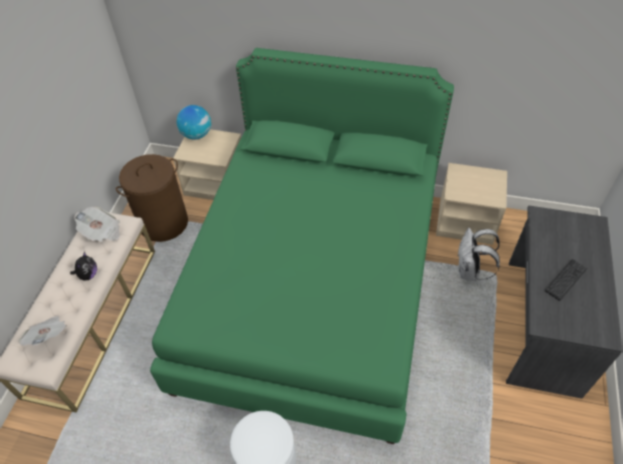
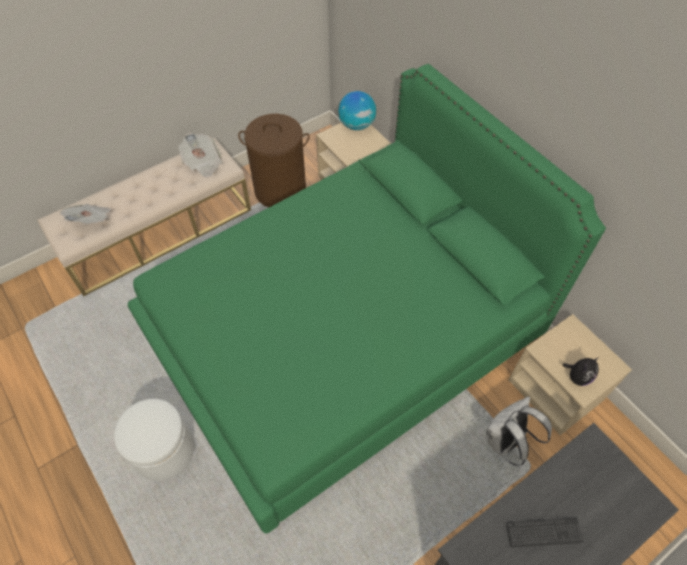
camera: 40 degrees right, 5 degrees up
(88, 275) = (161, 192): plush toy -> plush toy (577, 377)

